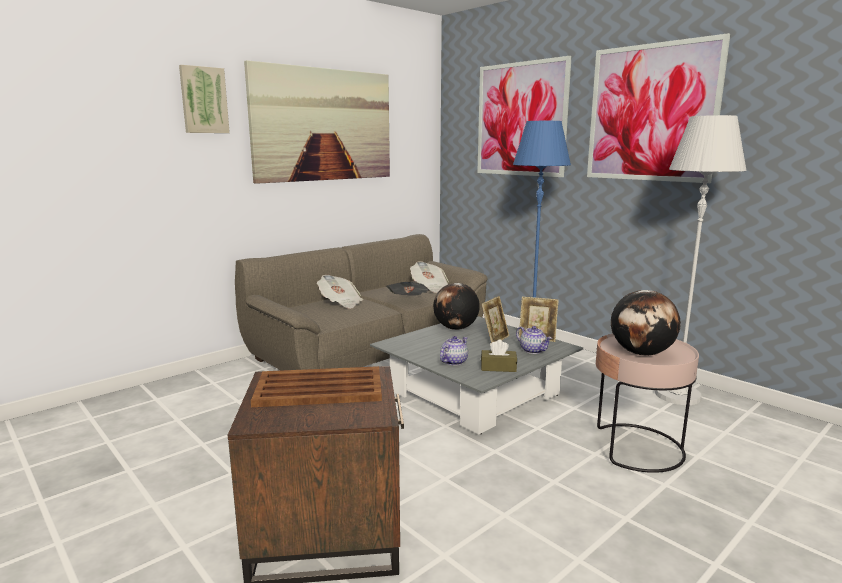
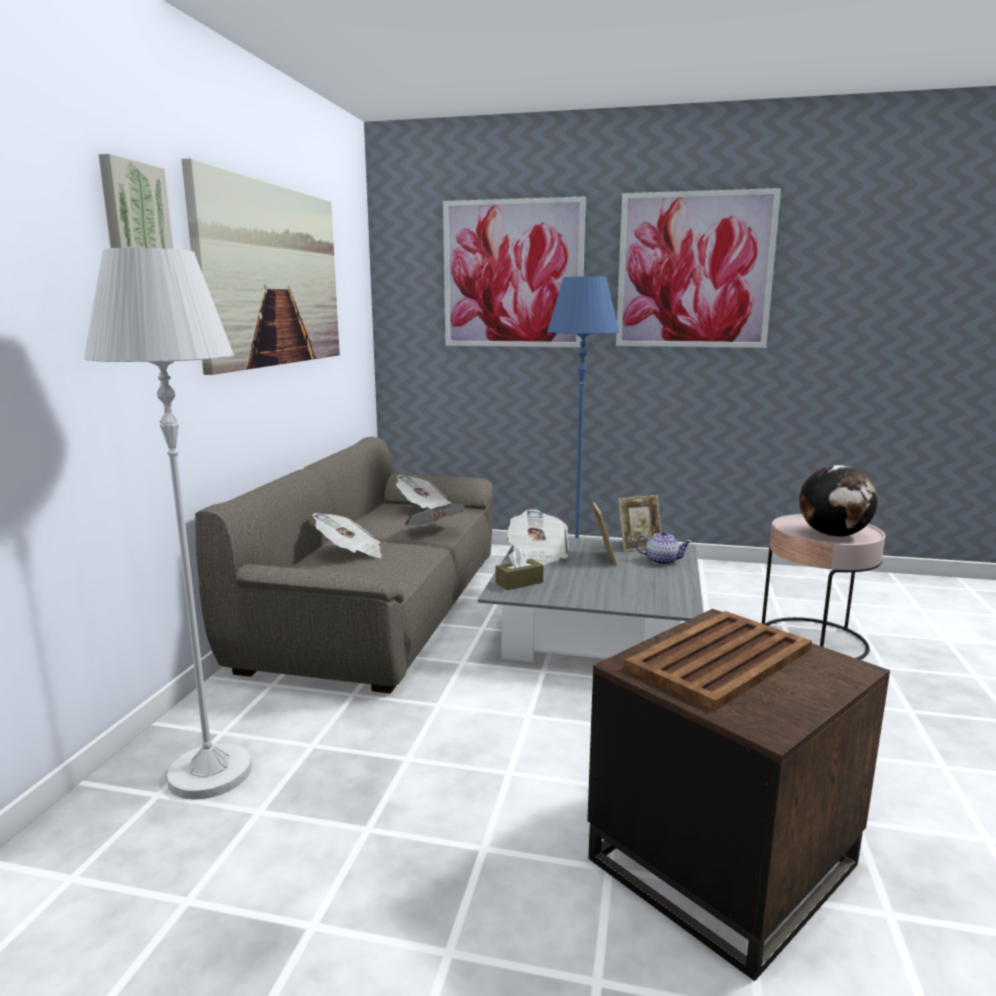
camera: 35 degrees left, 0 degrees up
(453, 362) = (614, 595): teapot -> none
(455, 328) = (538, 555): globe -> newspaper
(498, 368) = (669, 589): brown tissue box -> brown tissue box (519, 582)
(677, 395) = (764, 579): white floor lamp -> white floor lamp (210, 773)

